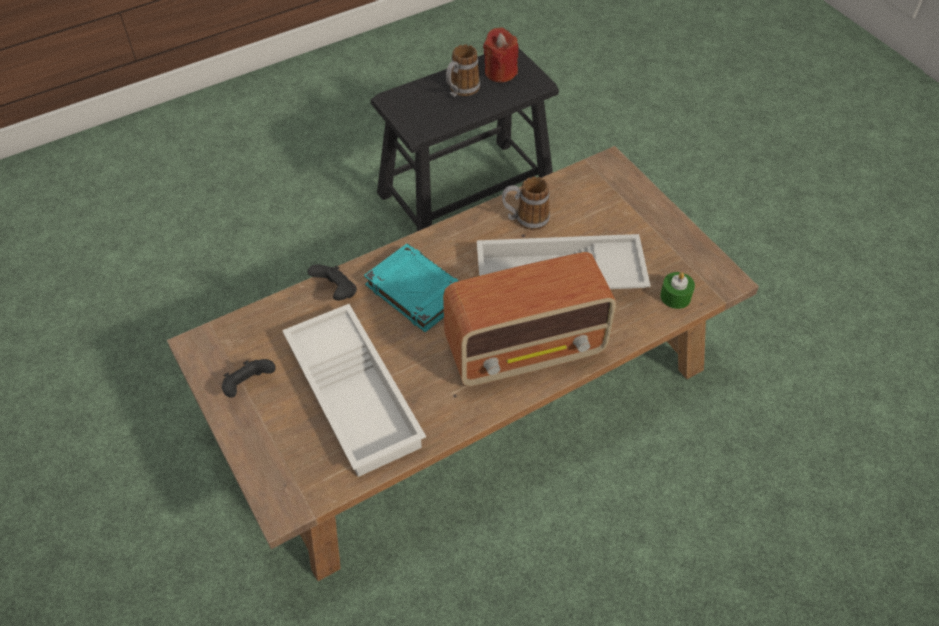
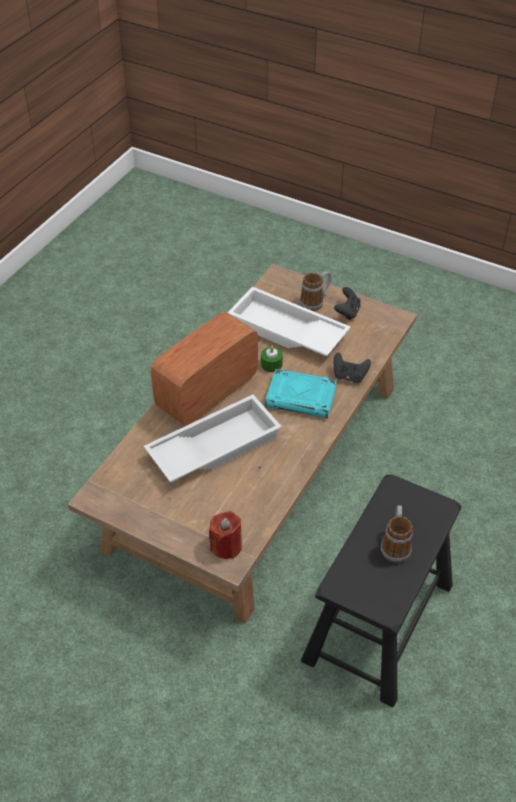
camera: 150 degrees right, 5 degrees down
(500, 72) = (378, 582): red candle -> red candle (226, 546)
(525, 219) = (266, 480): mug -> mug (315, 301)
(675, 296) = (126, 468): green candle -> green candle (271, 364)

